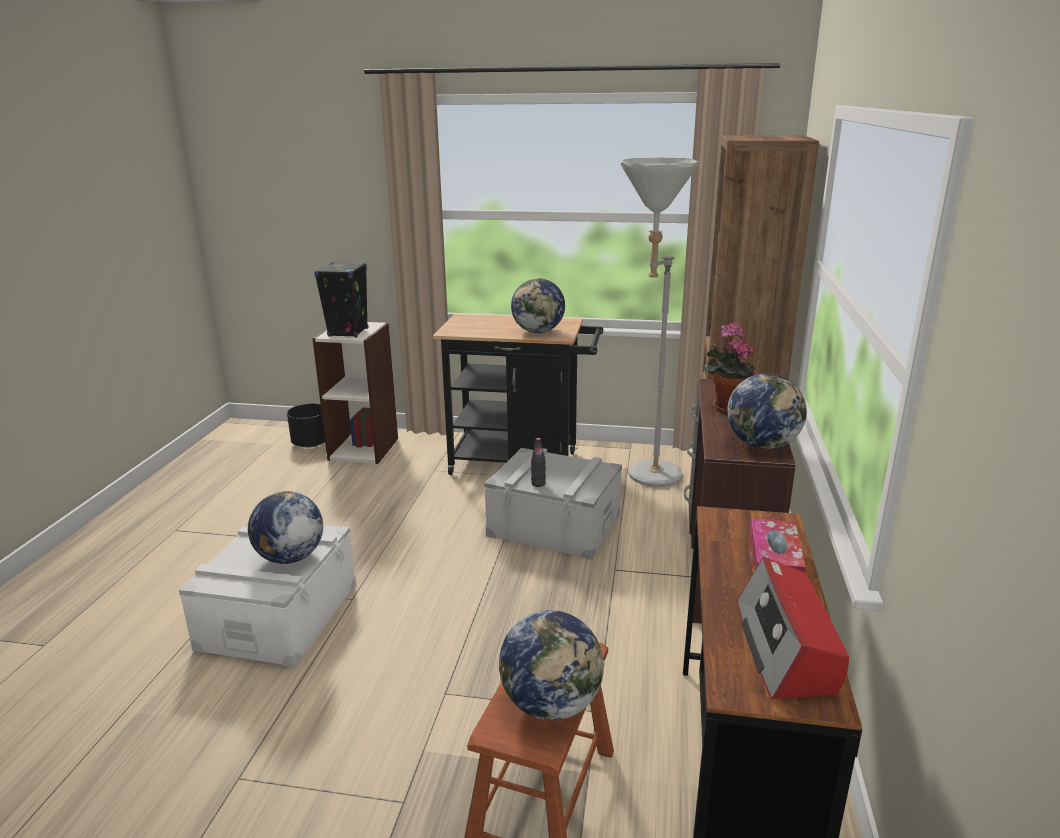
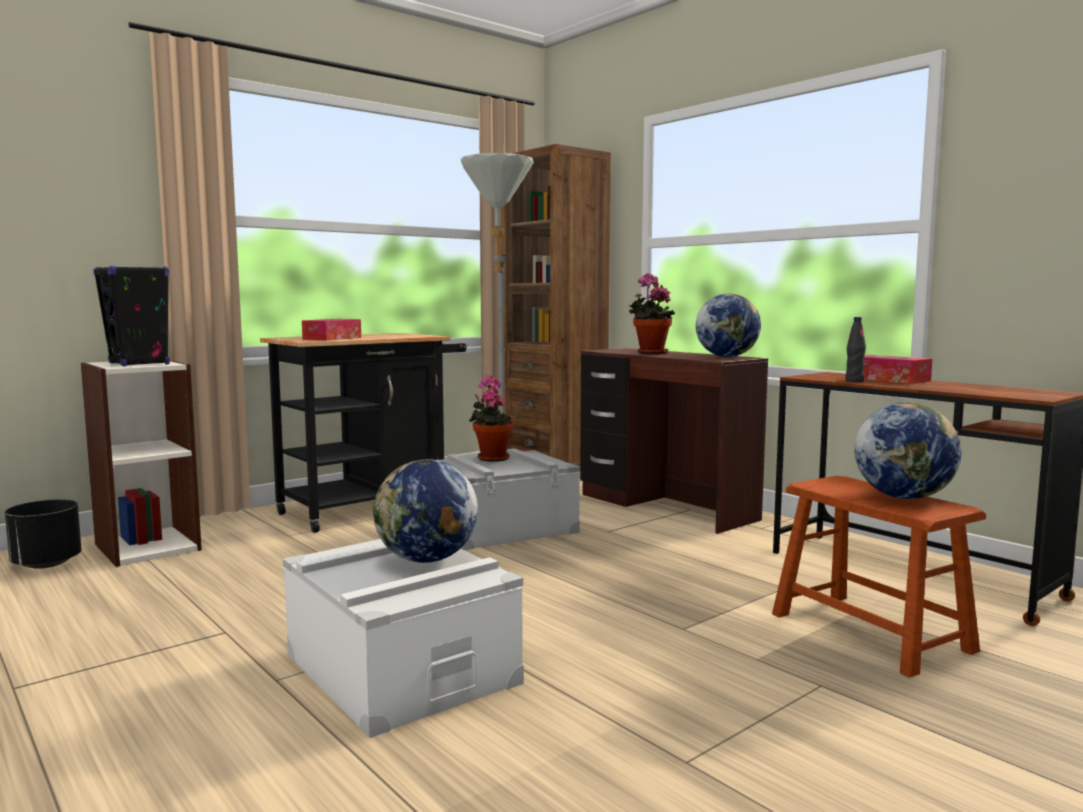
camera: 50 degrees left, 15 degrees down
(478, 329) = (332, 338): none -> tissue box
(538, 332) = (398, 336): globe -> none
(538, 484) = (507, 469): black bottle -> black bottle (854, 381)
(565, 463) = (491, 458): none -> potted plant
(786, 647) = (994, 389): radio -> none

